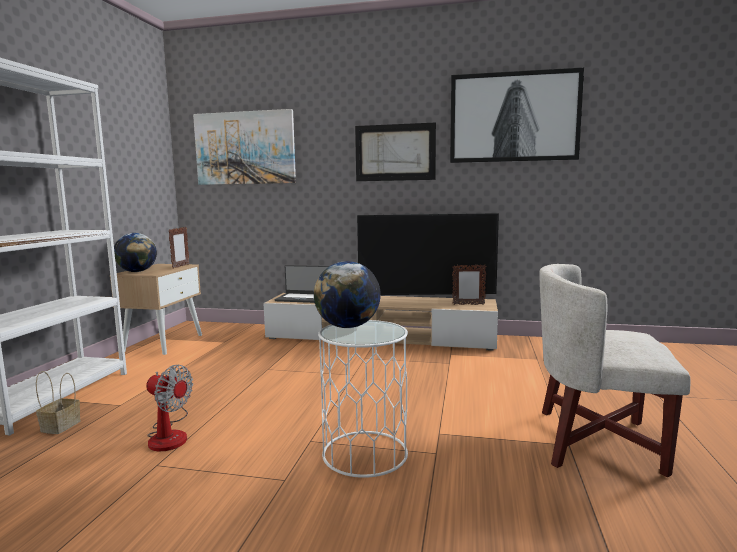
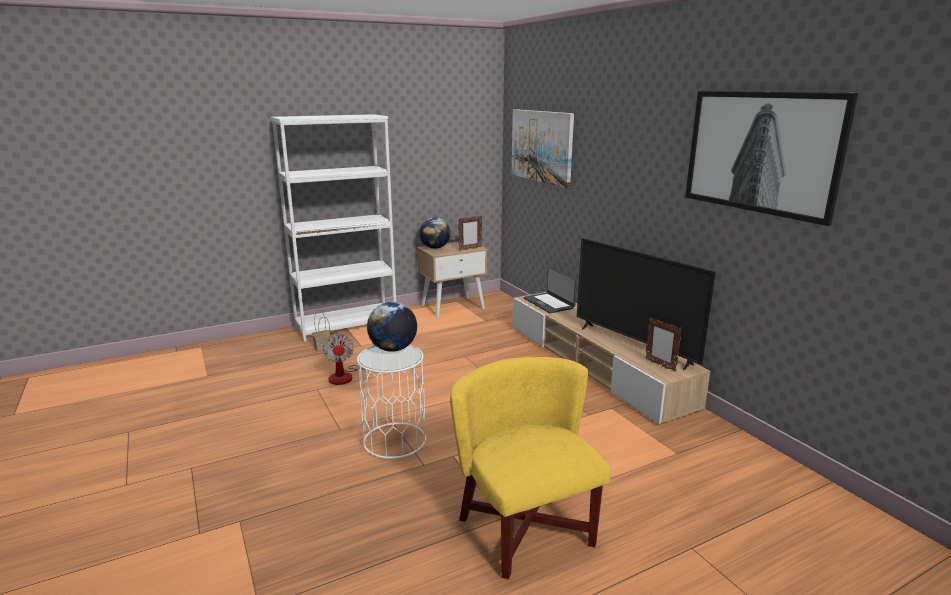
camera: 50 degrees right, 10 degrees up
(395, 152) = (644, 173): picture -> none
(596, 441) = (527, 529): white armchair -> yellow armchair

